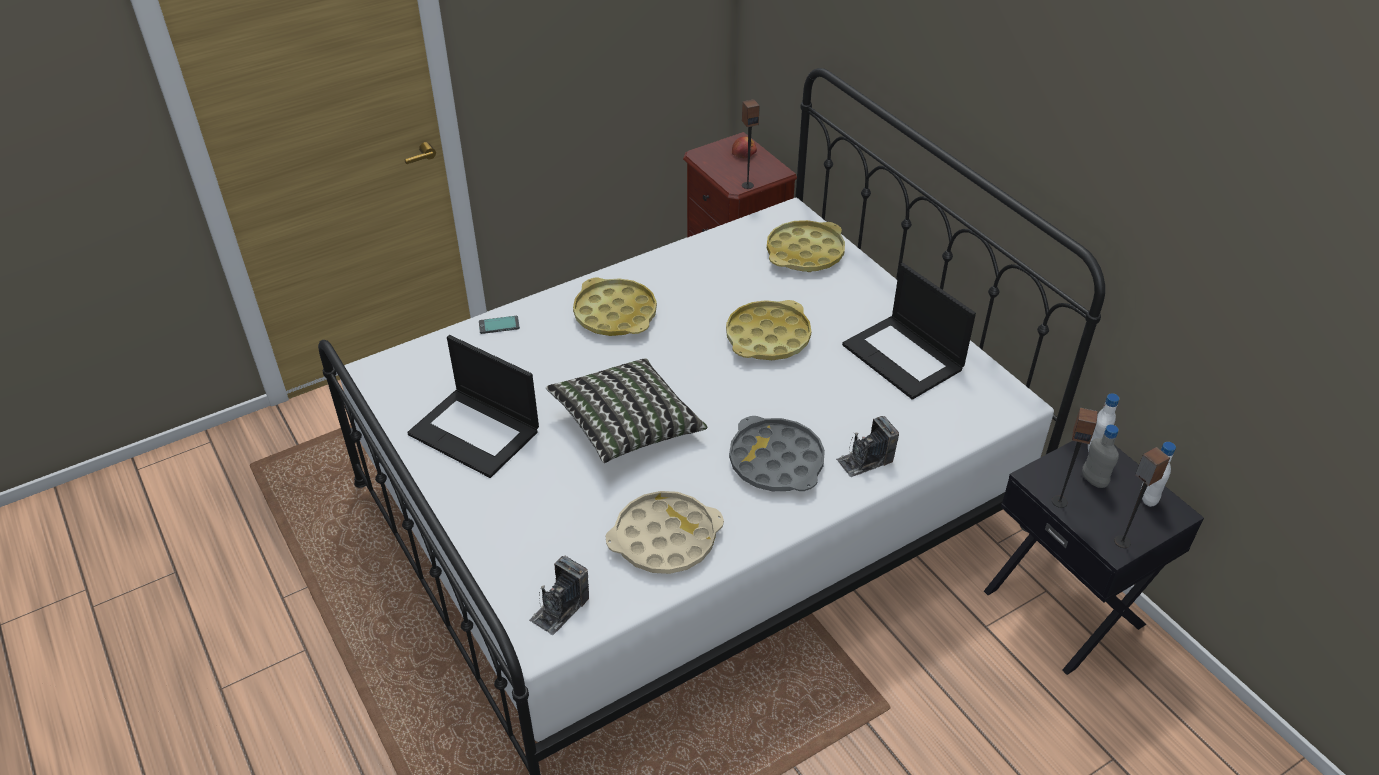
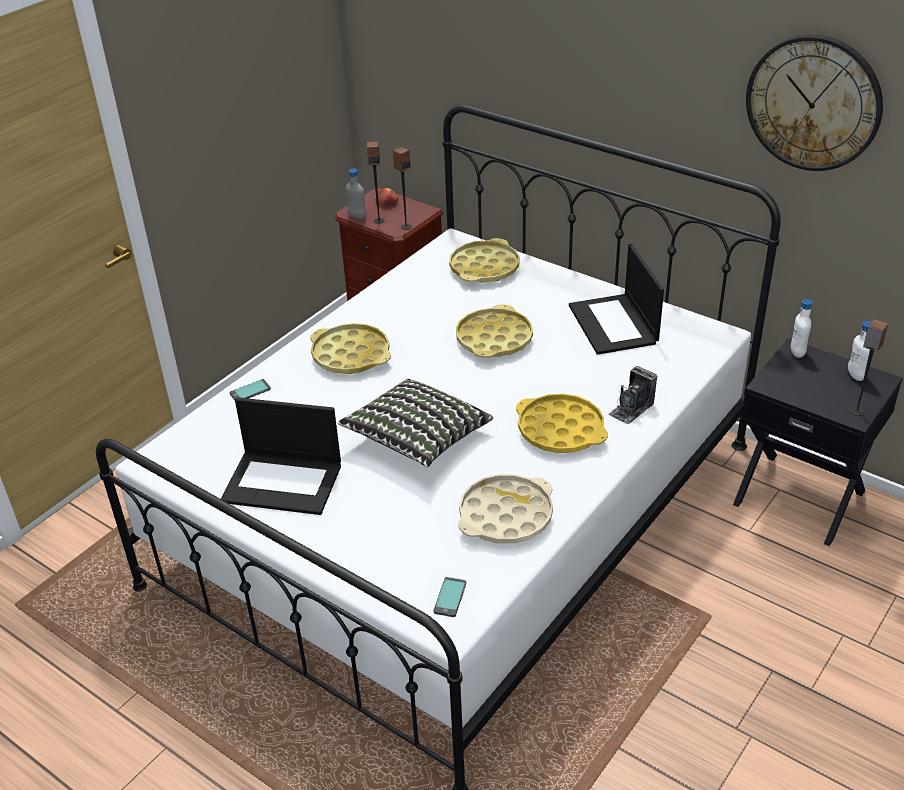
camera: 20 degrees left, 5 degrees down
(560, 608) = (450, 597): camera -> phone
(776, 461) = (560, 430): grey tray -> yellow tray
(904, 357) = (614, 325): laptop -> laptop turned 45 degrees clockwise
(1059, 501) = (794, 396): speaker -> speaker (379, 220)
(1093, 481) = (810, 375): grey bottle -> grey bottle (357, 217)
(1164, 172) = (813, 103): none -> wall clock

